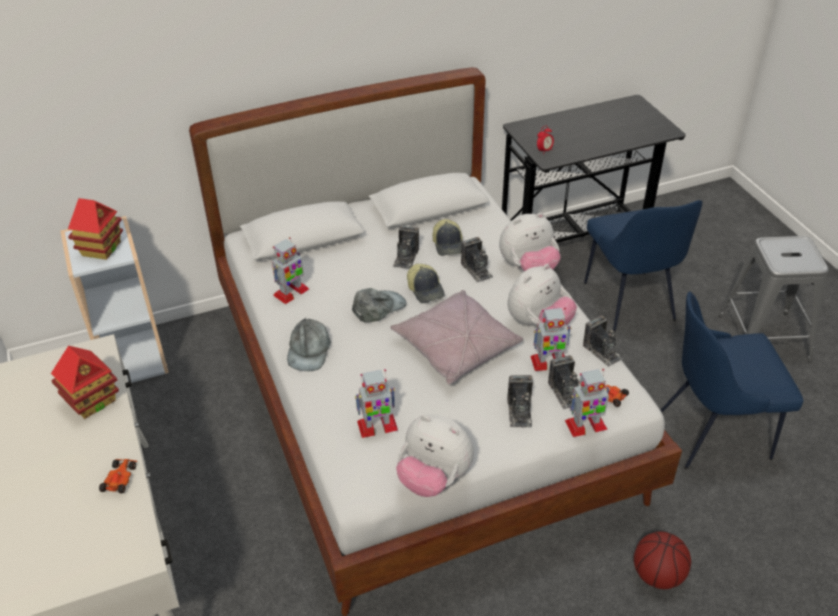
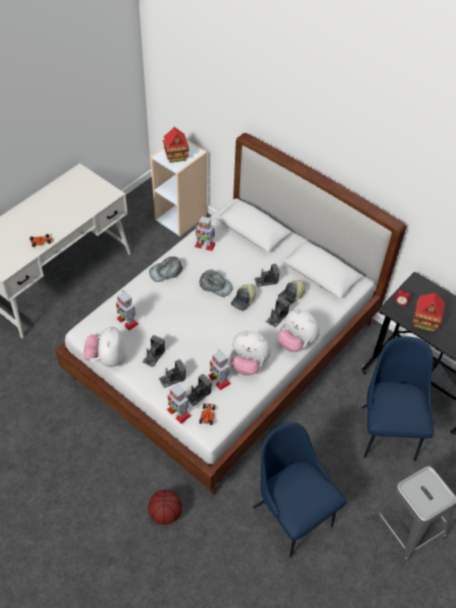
camera: 60 degrees right, 10 degrees up
(92, 401) = (80, 209): toy house -> toy house (425, 322)
(455, 347) = (205, 332): purple pillow -> none
(602, 351) = (244, 403): camera -> camera (153, 356)
(630, 302) = (386, 433): blue chair -> blue chair turned 135 degrees clockwise

